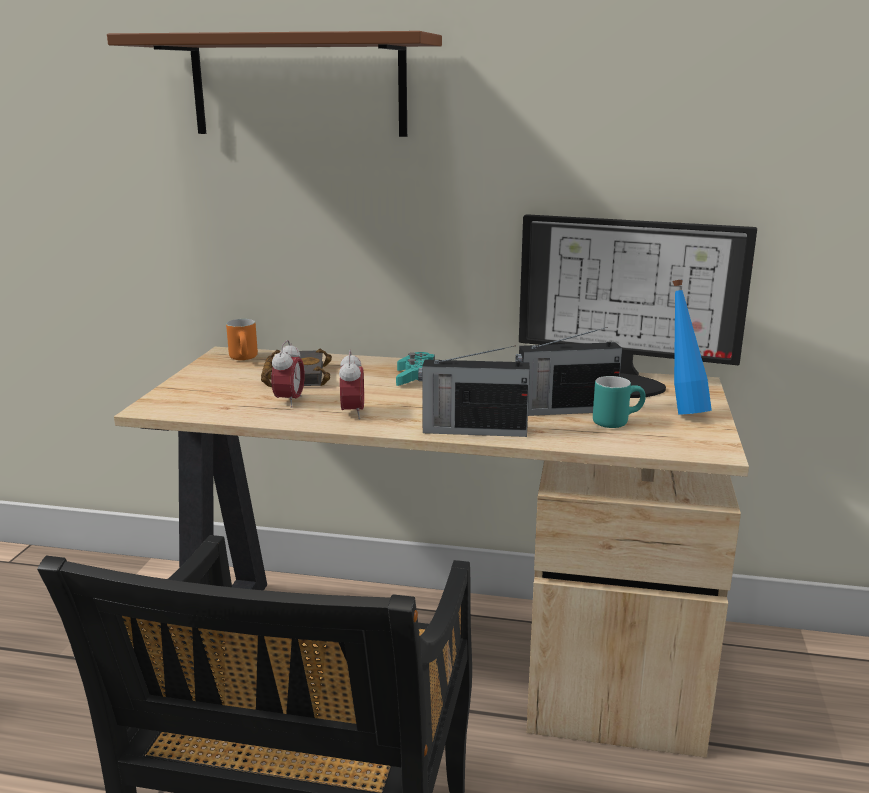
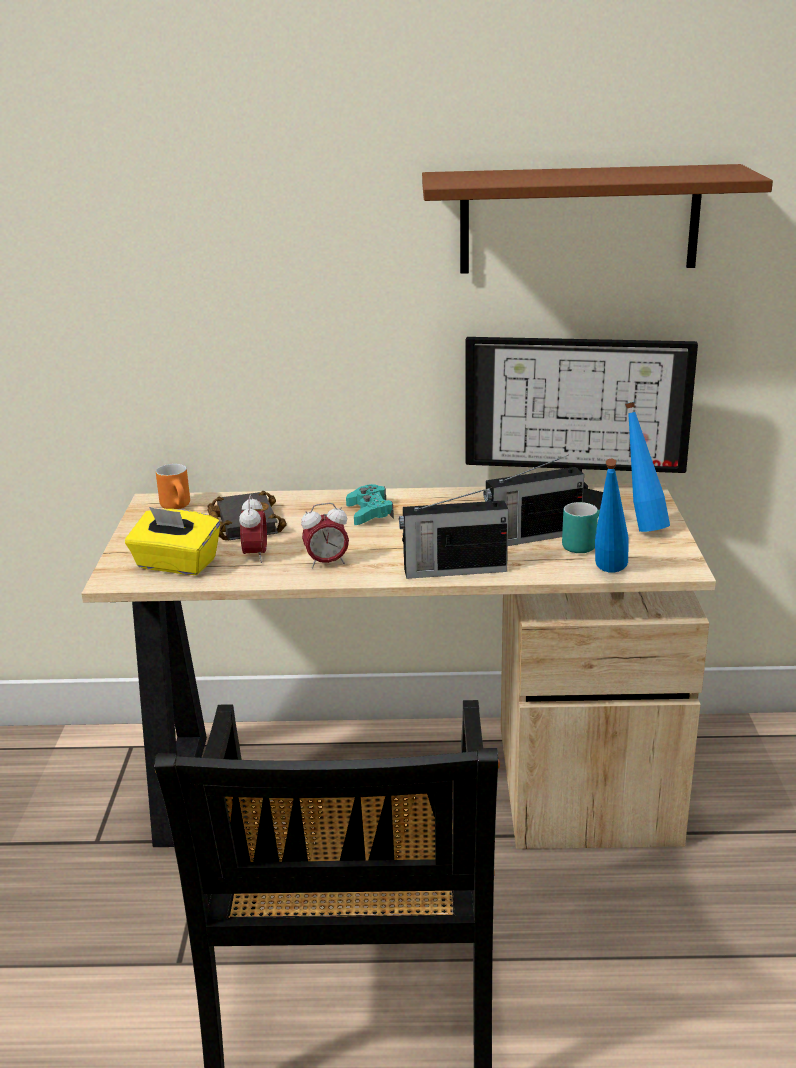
camera: 10 degrees left, 5 degrees up
(213, 401) = (176, 564): none -> yellow tissue box
(298, 86) = (217, 216): brown shelf -> brown shelf (579, 219)
(352, 413) = (326, 563): alarm clock -> alarm clock turned 90 degrees clockwise
(632, 449) = (608, 574): none -> blue bottle

